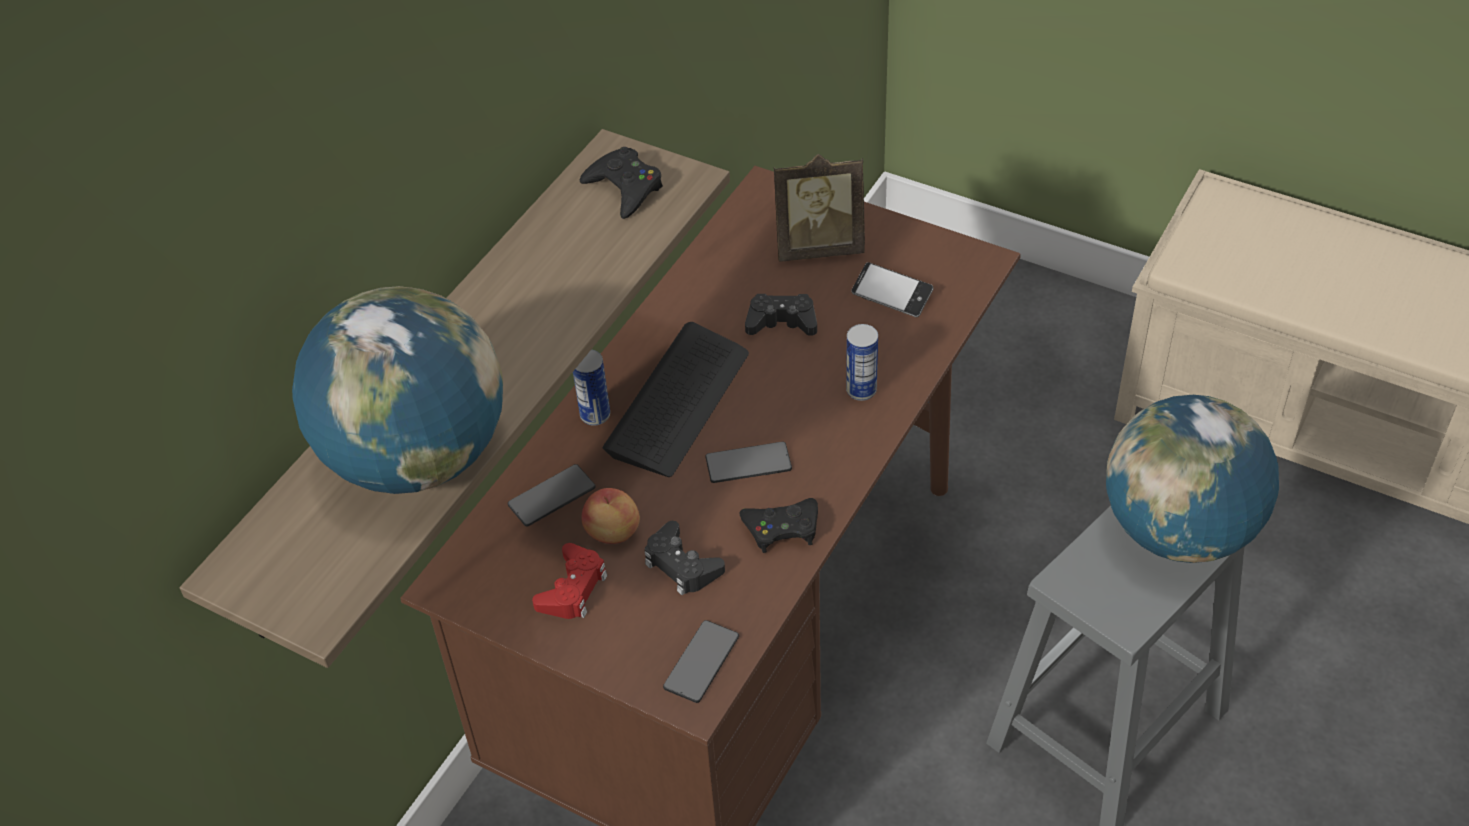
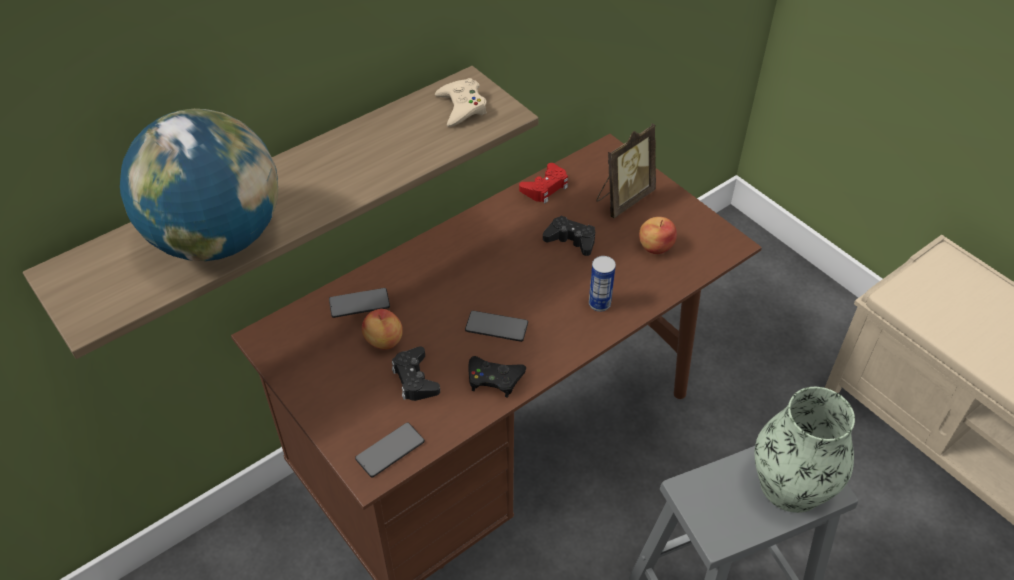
camera: 20 degrees right, 0 degrees up
(573, 589) = (337, 369): red game controller -> red game controller (545, 187)
(595, 415) = (416, 260): can -> none
(625, 188) = (461, 107): black game controller -> beige game controller
(678, 402) = (474, 270): keyboard -> none
(819, 247) = (623, 199): picture frame -> picture frame turned 60 degrees counterclockwise
(892, 295) = (655, 246): phone -> apple
(1178, 530) = (791, 484): globe -> vase

